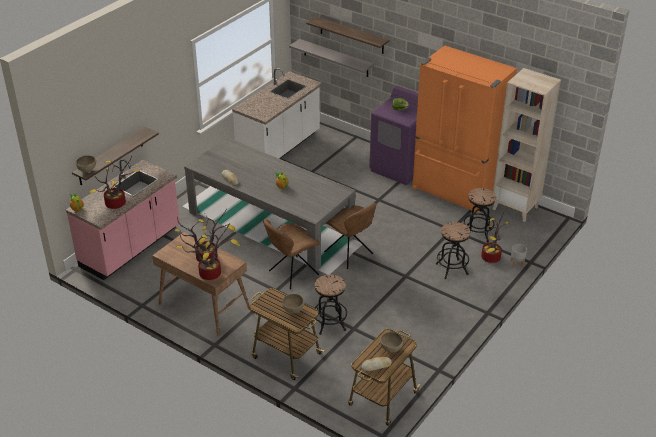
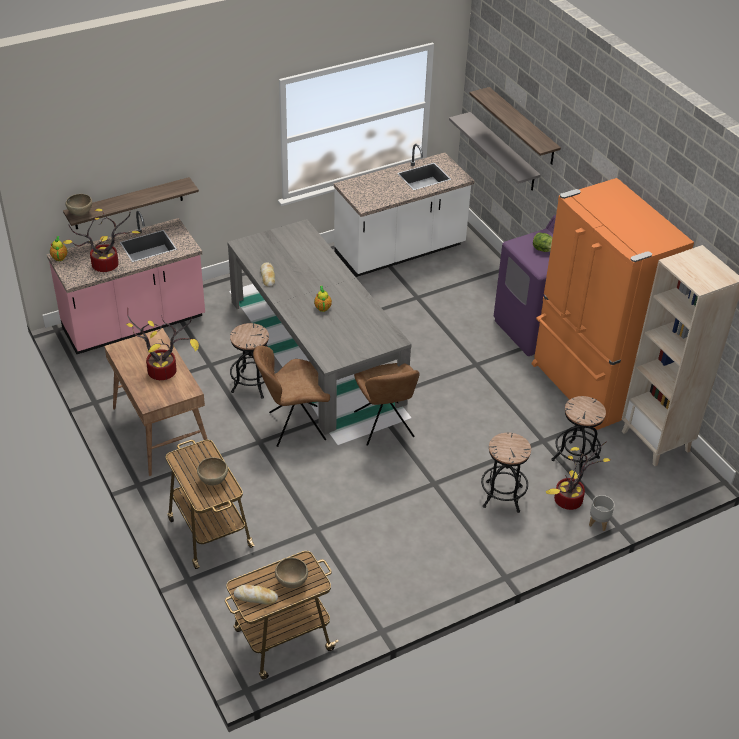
camera: 25 degrees right, 5 degrees up
(211, 272) = (152, 393): potted plant -> none
(330, 323) = (292, 511): black stool -> black stool (252, 384)

